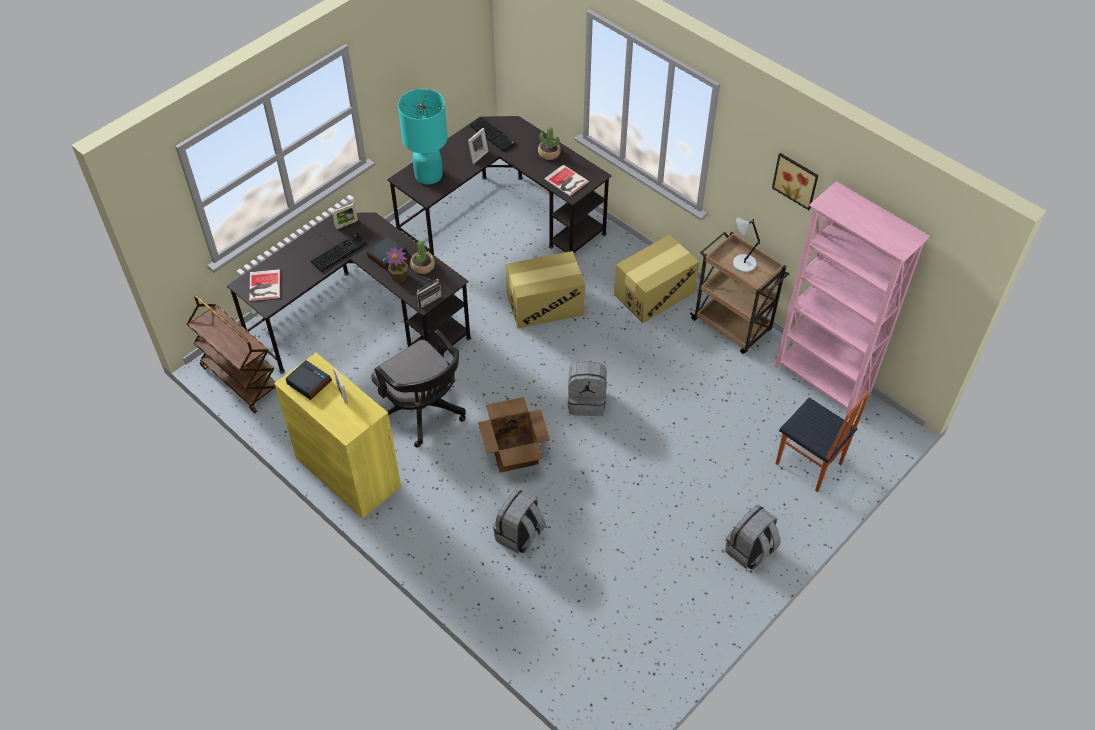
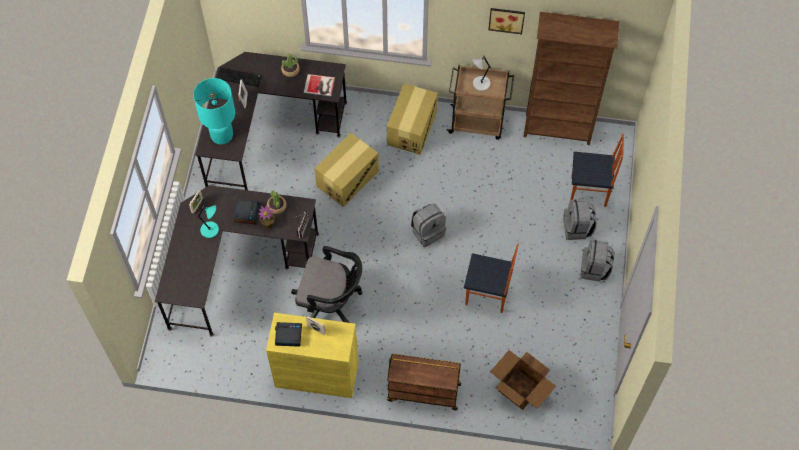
camera: 35 degrees left, 10 degrees up
(240, 379) = (188, 358): brown cart -> brown cart (423, 392)
(264, 286) = (181, 286): book -> none
(339, 252) = (211, 230): keyboard -> turquoise table lamp
(514, 453) = (410, 295): cardboard box -> cardboard box (520, 390)
(519, 535) = (456, 346): grey backpack -> grey backpack (577, 228)
(599, 504) = (487, 295): none -> chair
(822, 381) = (558, 130): pink bookcase -> brown bookcase

